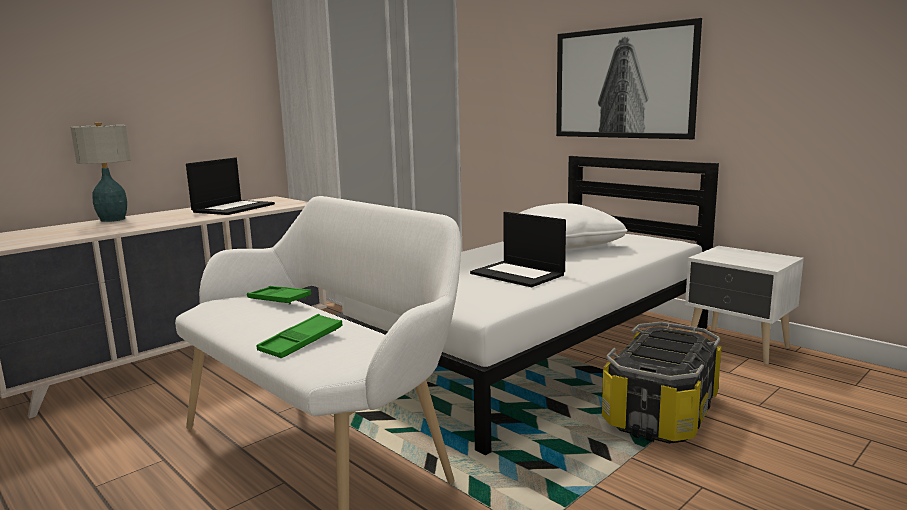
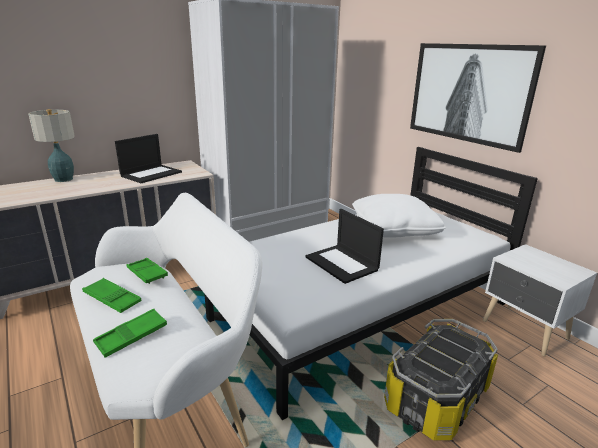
camera: 10 degrees right, 10 degrees up
(250, 320) = (112, 299): none -> green tray

